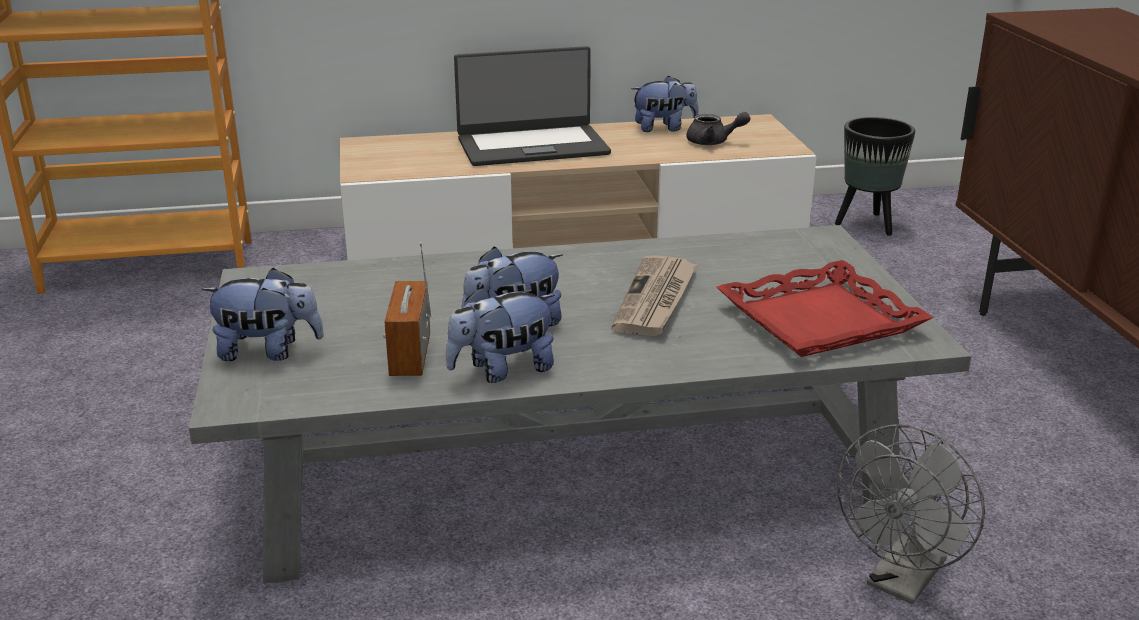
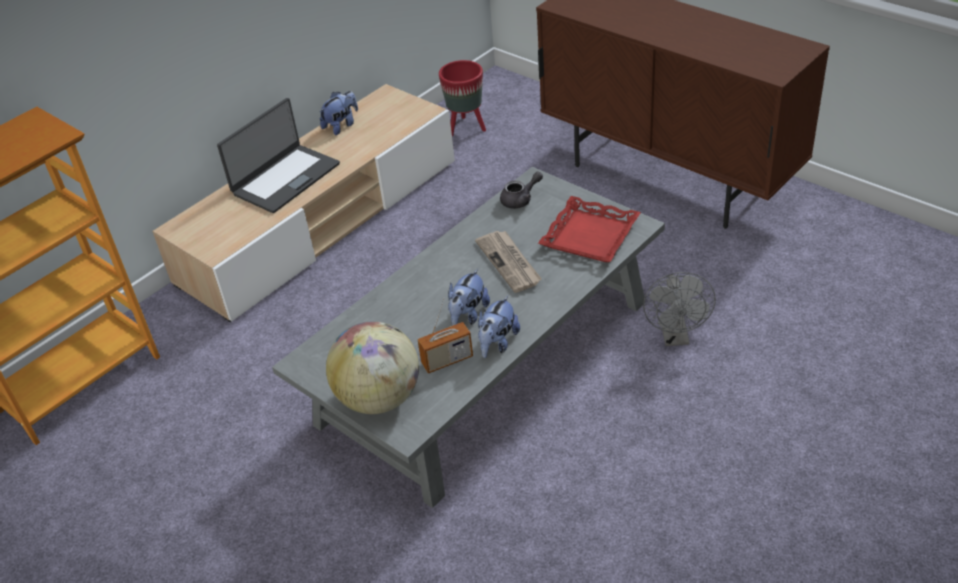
camera: 35 degrees left, 15 degrees up
(268, 351) = (379, 398): plush toy -> globe
(410, 356) = (447, 360): radio -> radio turned 75 degrees counterclockwise
(713, 142) = (383, 125): grey teapot -> grey teapot (520, 200)
(868, 224) = (466, 128): black planter -> red planter

